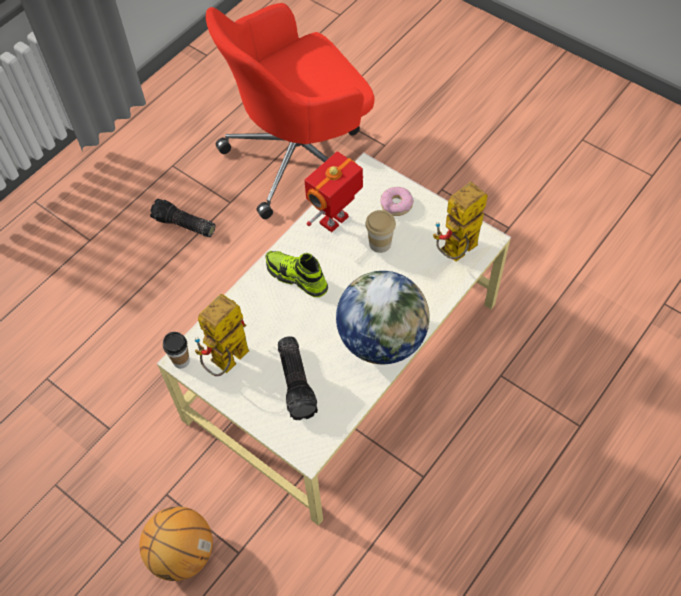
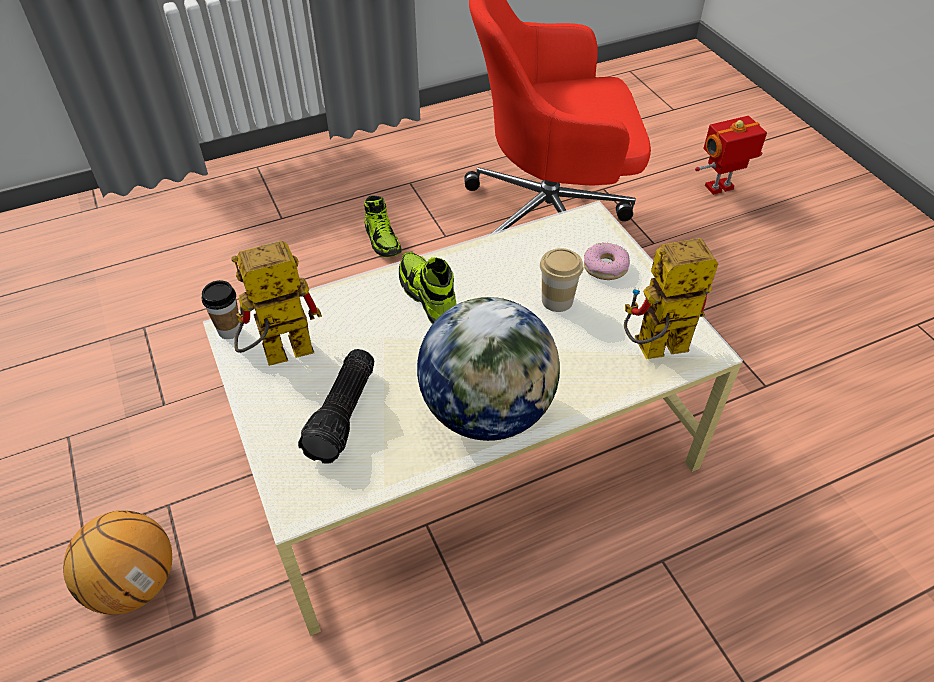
camera: 25 degrees right, 10 degrees down
(183, 225) = (382, 239): flashlight -> shoe
(335, 221) = (517, 256): toy robot -> toy robot (720, 188)

